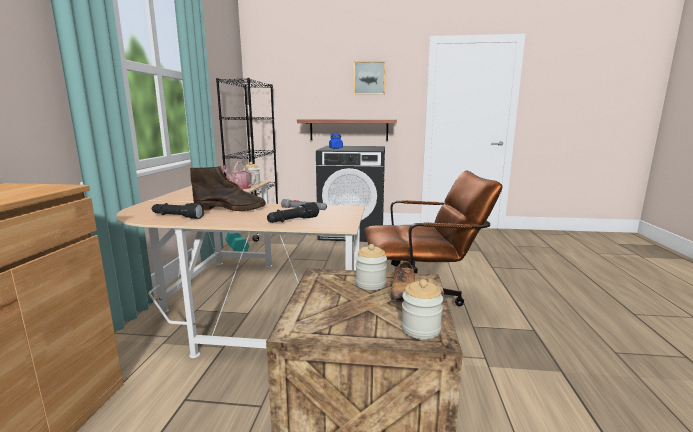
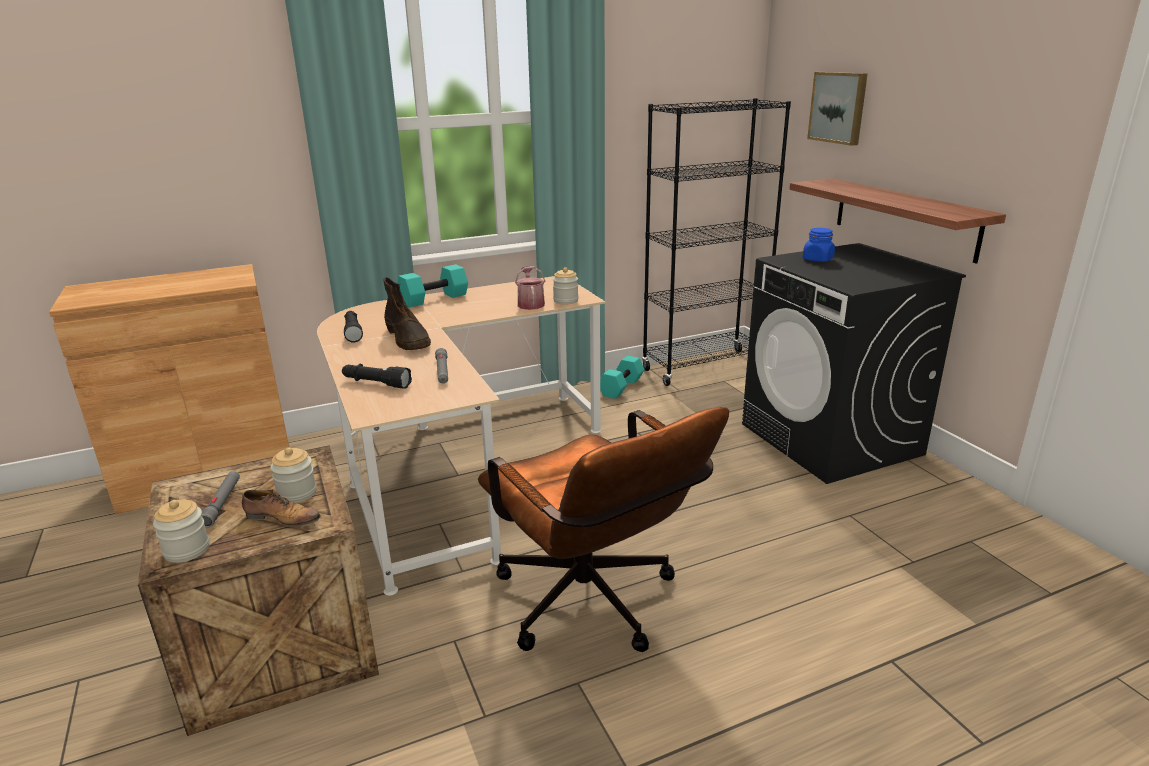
camera: 60 degrees right, 10 degrees up
(171, 198) = (434, 299): none -> turquoise dumbbell
(354, 310) = (222, 503): none -> grey flashlight
(369, 78) = (966, 100): picture -> picture (839, 107)
(403, 291) = (282, 518): shoe -> shoe turned 150 degrees counterclockwise

